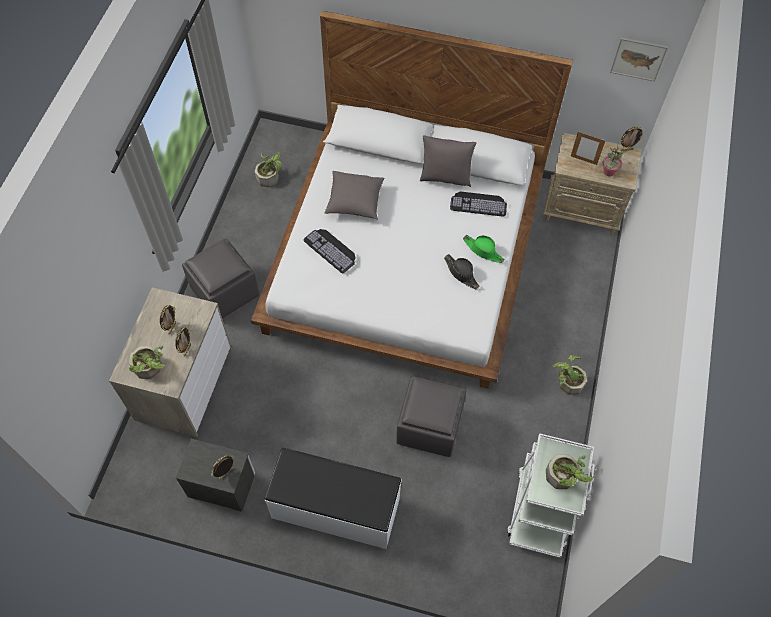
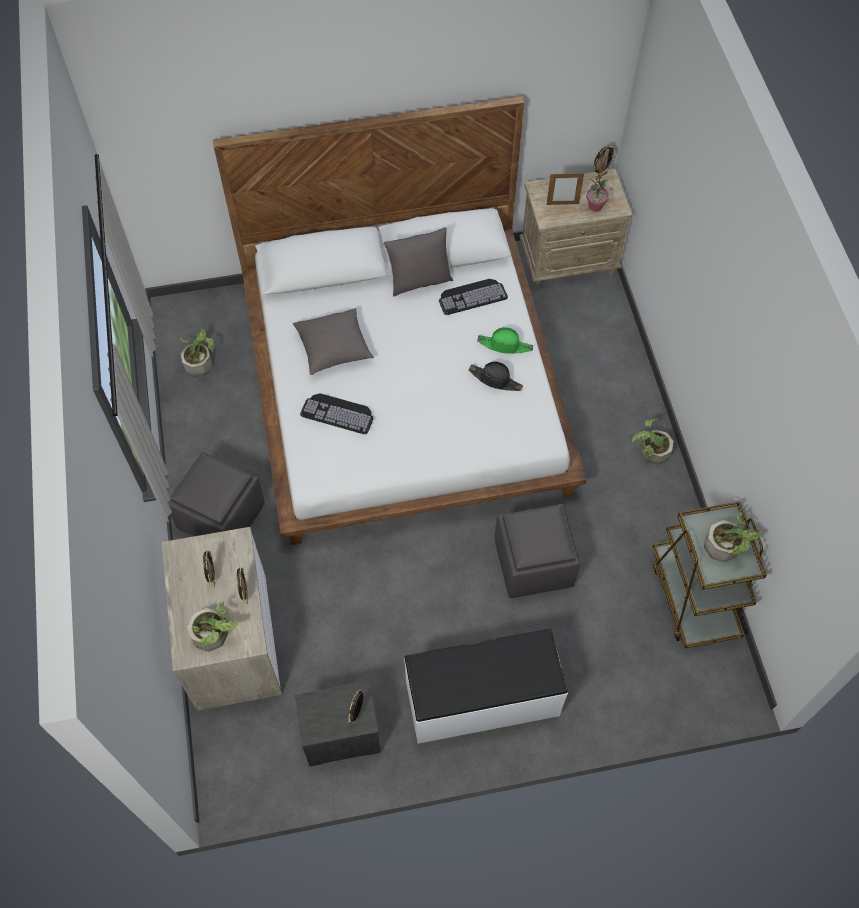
camera: 25 degrees left, 0 degrees up
(541, 508) = (694, 596): white cart -> brown cart
(638, 59) = (592, 70): picture -> none

